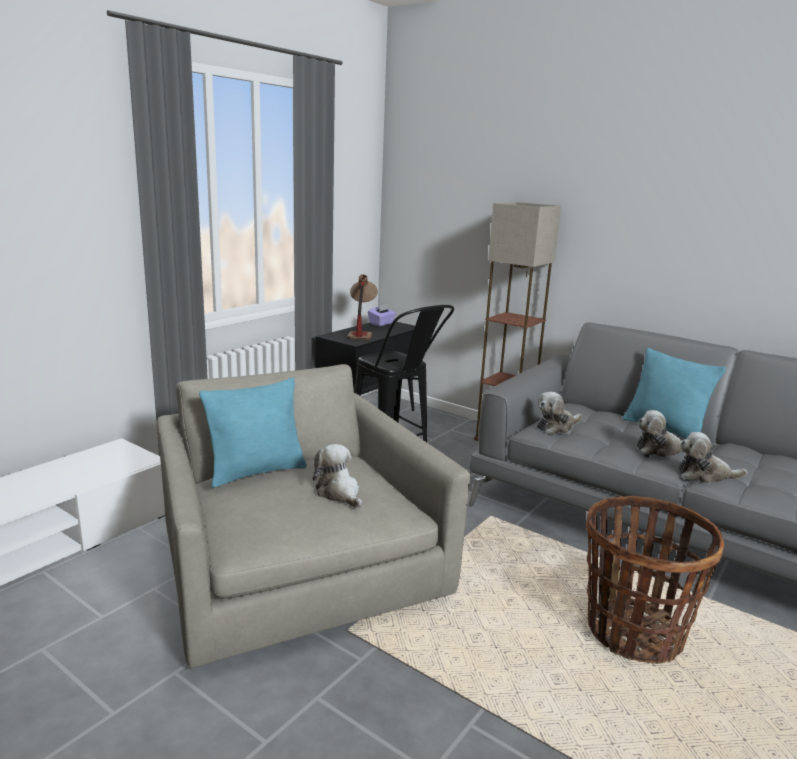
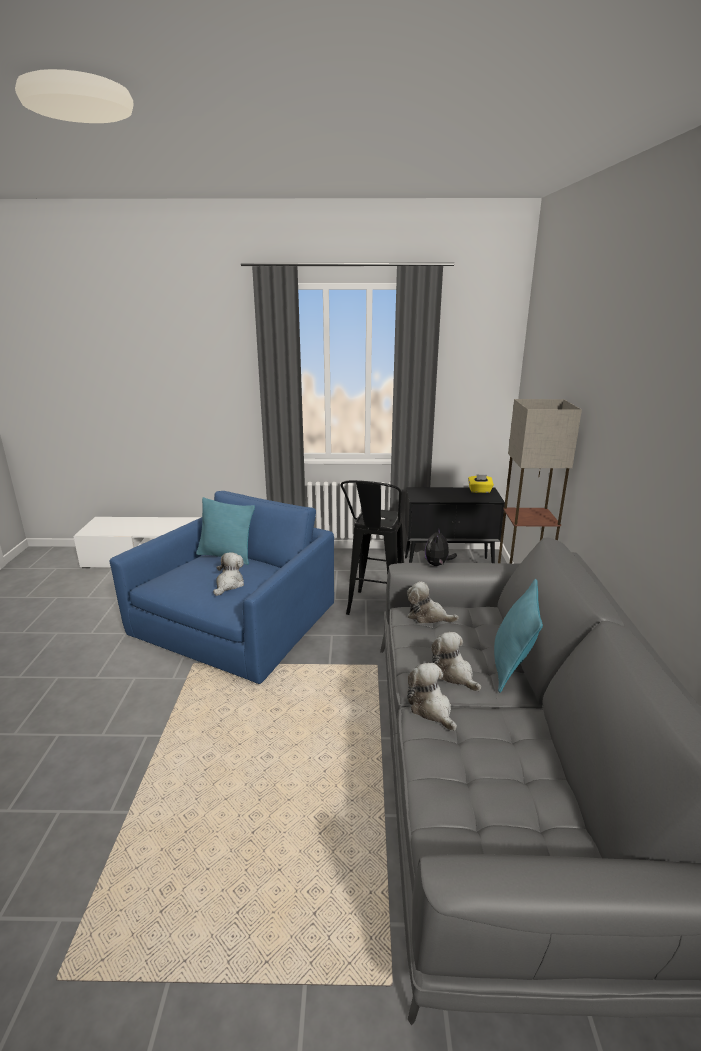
camera: 55 degrees right, 5 degrees up
(296, 565) = (237, 623): grey armchair -> blue armchair
(360, 333) = (441, 493): table lamp -> none
(381, 324) = (479, 491): purple tissue box -> yellow tissue box
(518, 378) = (437, 564): none -> plush toy
(633, 632) = (294, 779): basket -> none

